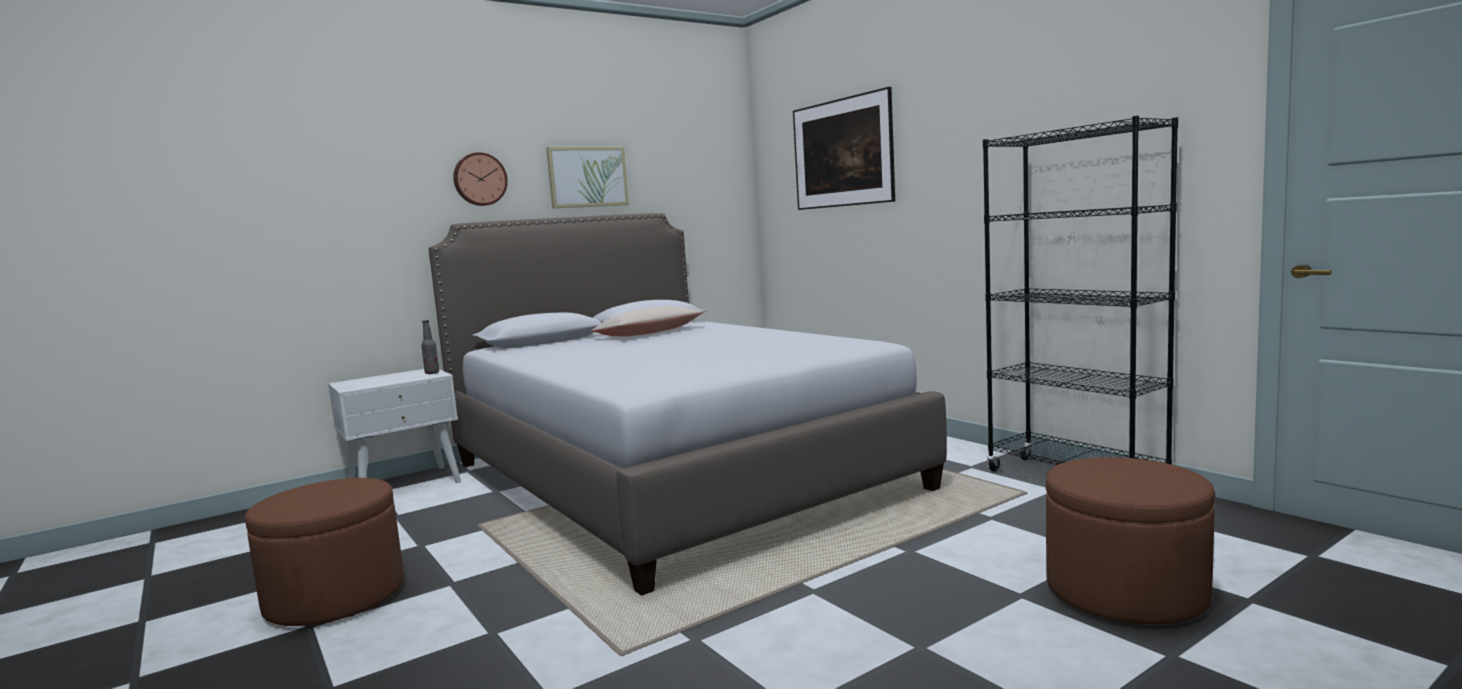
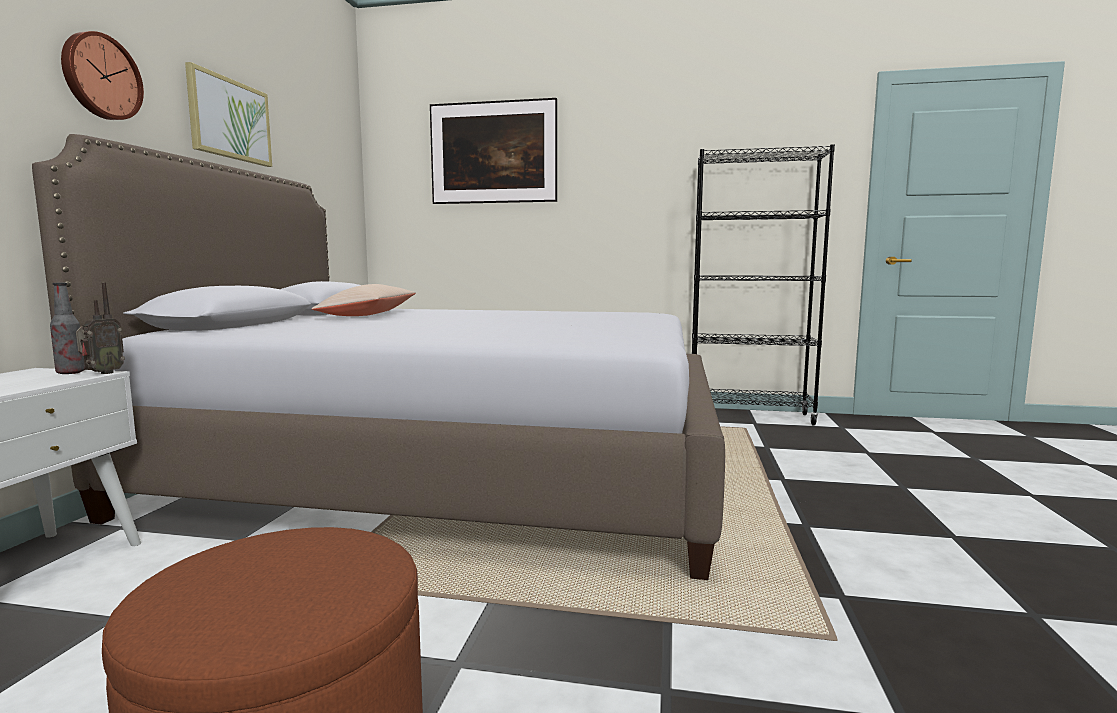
camera: 45 degrees left, 0 degrees up
(439, 375) = (102, 373): none -> radio
(1125, 592) = (931, 469): brown ottoman -> none

